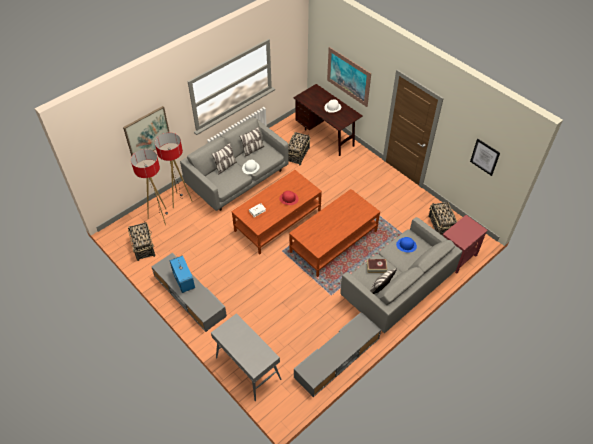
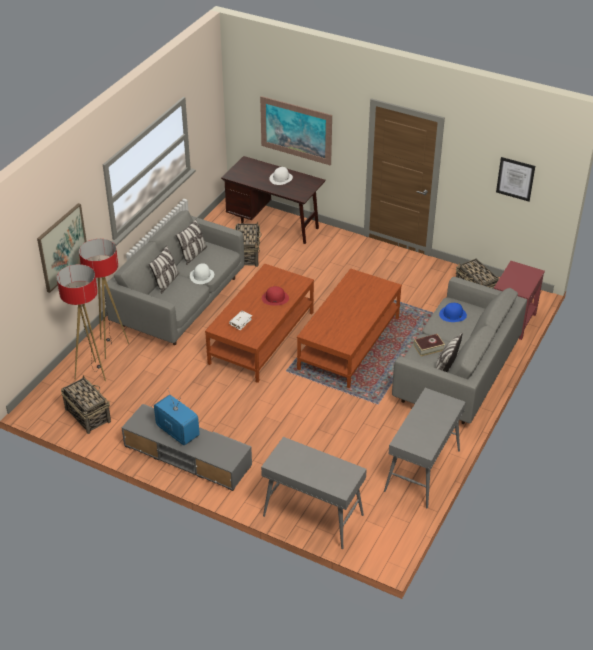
camera: 20 degrees left, 10 degrees down
(337, 358) = (422, 471): grey tv stand -> grey console table

